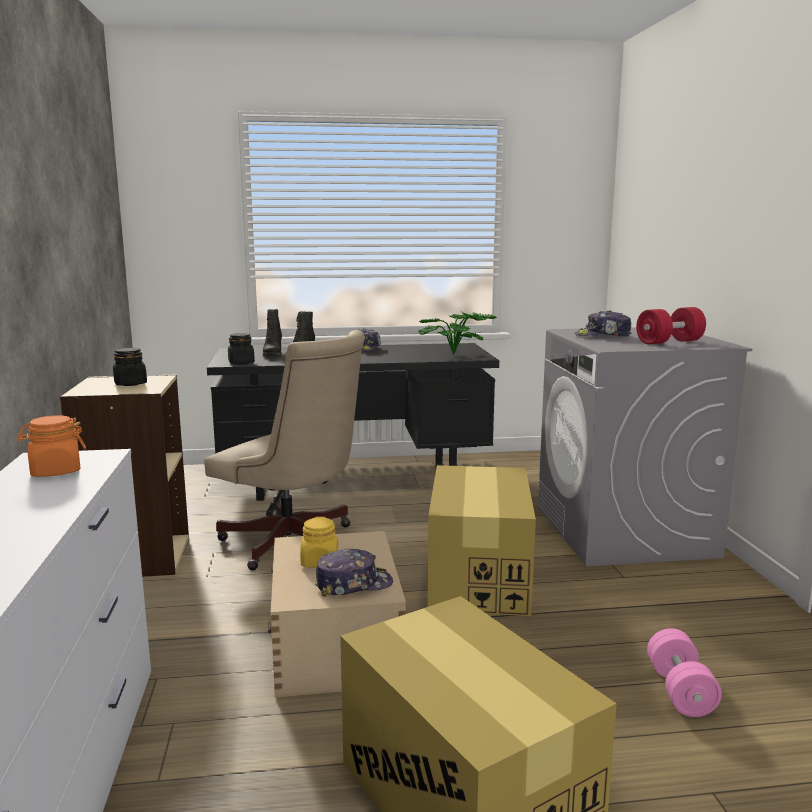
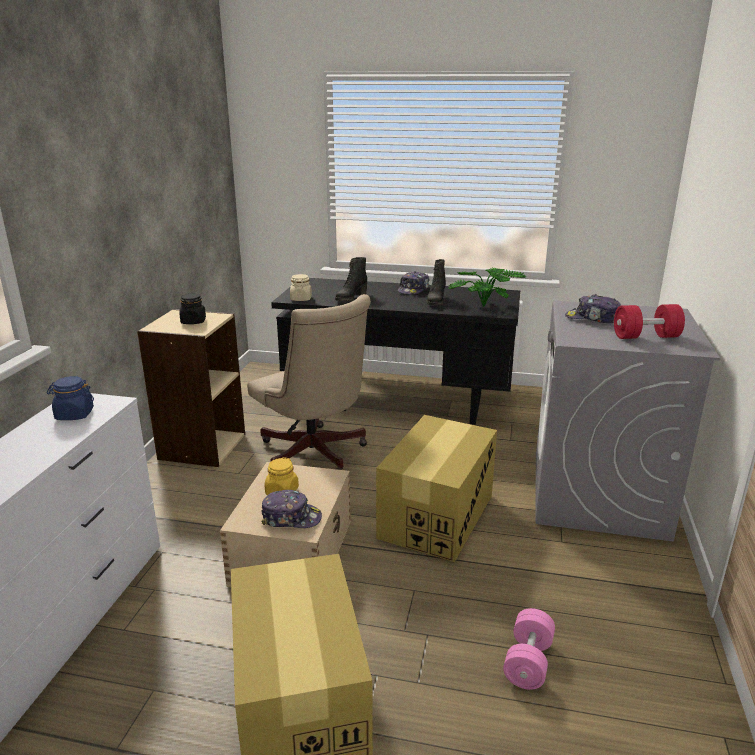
camera: 20 degrees right, 10 degrees up
(55, 471) = (74, 415): orange jar -> blue jar
(241, 362) = (301, 299): black jar -> beige jar
(272, 355) = (333, 291): black boot -> black boot (435, 301)

